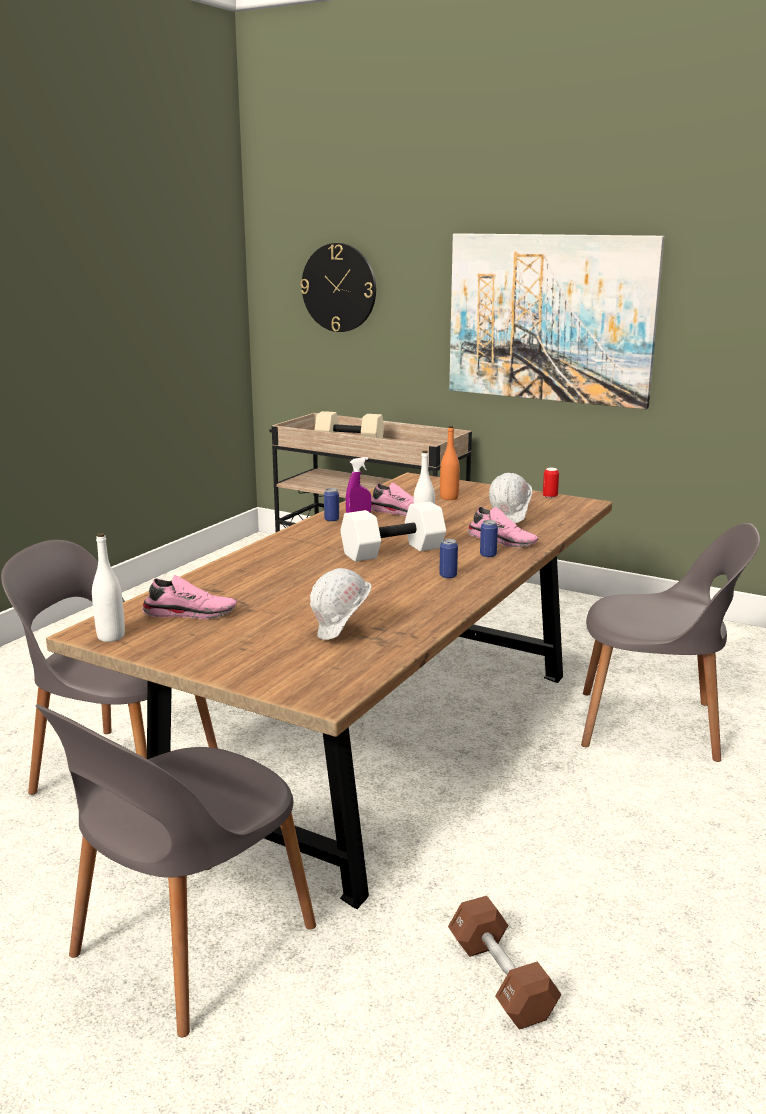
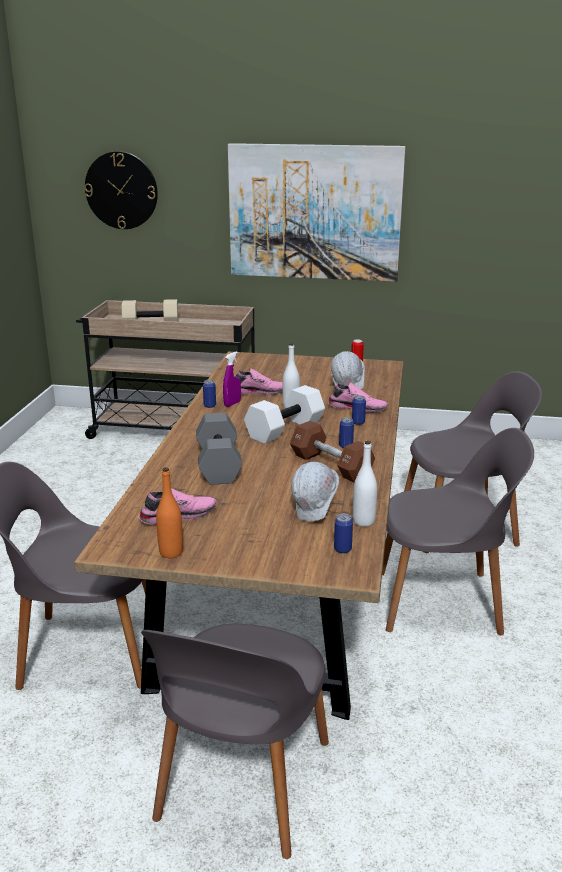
camera: 20 degrees left, 5 degrees up
(111, 637) = (132, 550): white bottle -> white bottle (363, 521)
(282, 573) = (217, 464): none -> grey dumbbell
(336, 673) = (342, 549): none -> can
(449, 498) = (283, 372): orange bottle -> orange bottle (171, 552)
(501, 979) = (478, 746): brown dumbbell -> brown dumbbell (331, 465)
(567, 806) = (442, 602): none -> grey chair

